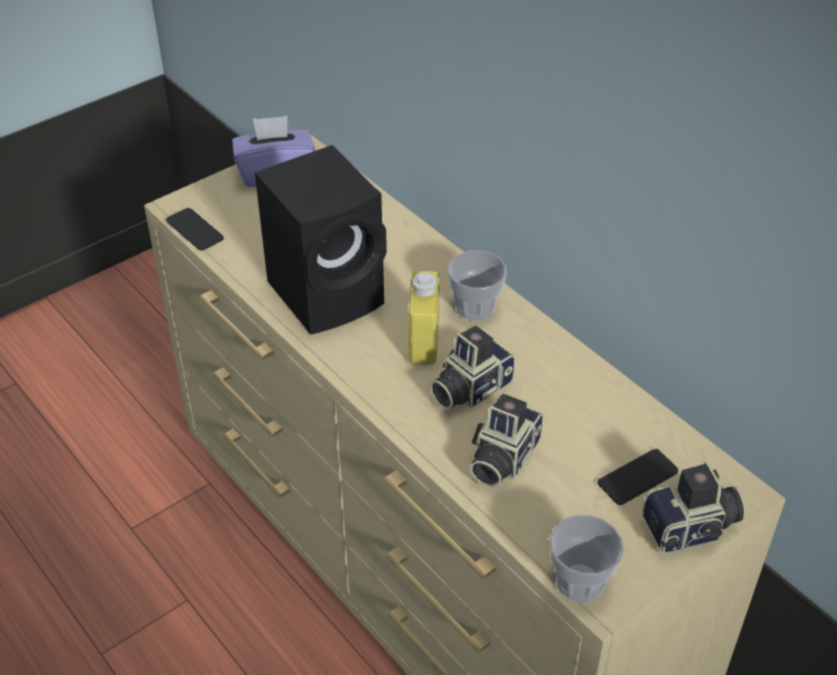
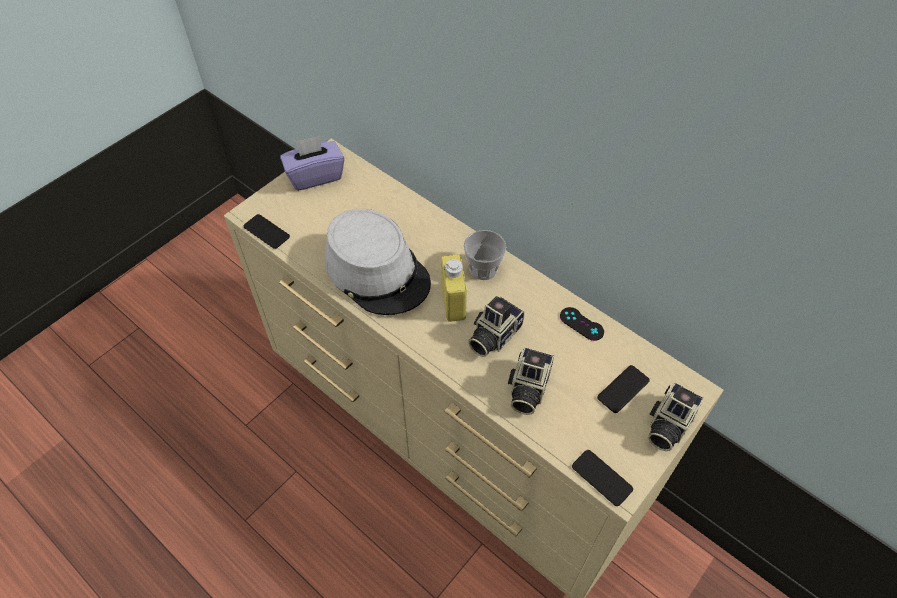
camera: 10 degrees left, 10 degrees up
(330, 293) = (377, 271): black speaker -> grey hat
(580, 582) = (602, 478): cup -> phone
(597, 390) = (581, 324): none -> black game controller
(692, 529) = (667, 424): camera -> camera turned 150 degrees clockwise

